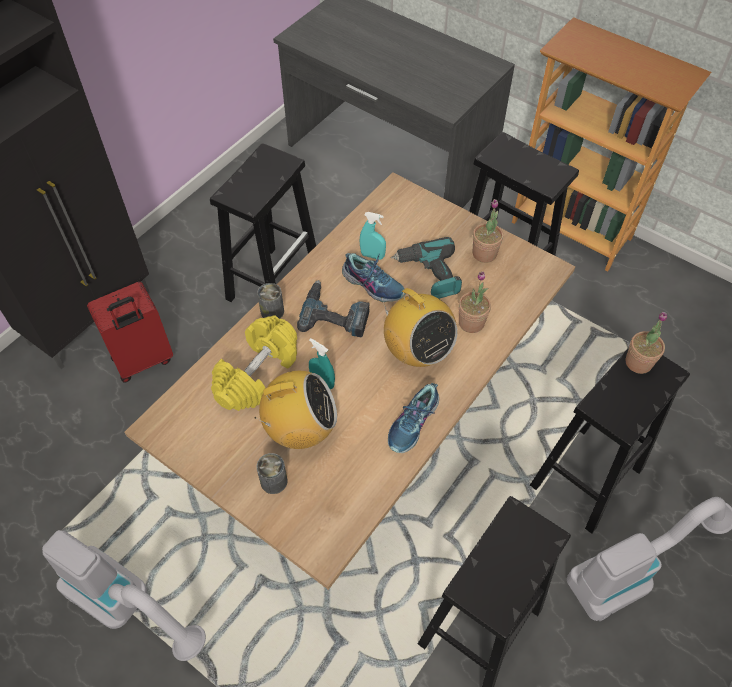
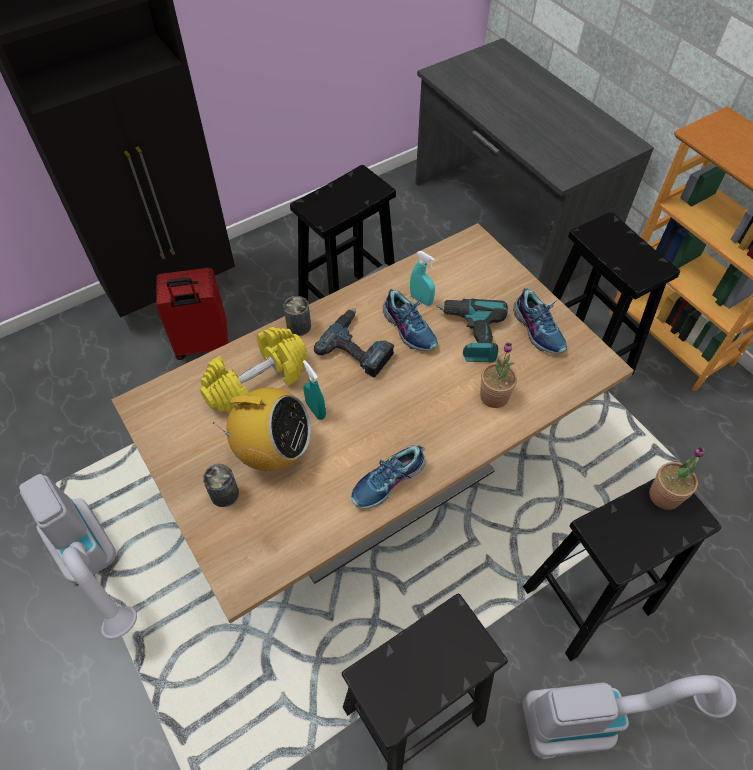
camera: 20 degrees right, 0 degrees up
(417, 352) = (424, 409): radio -> none
(484, 253) = (538, 329): potted plant -> shoe

